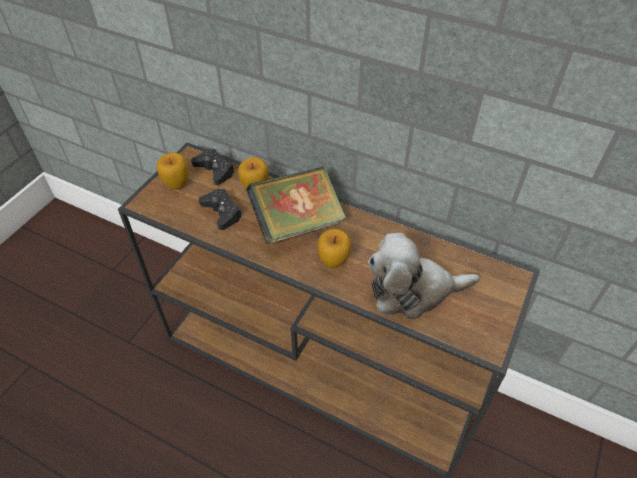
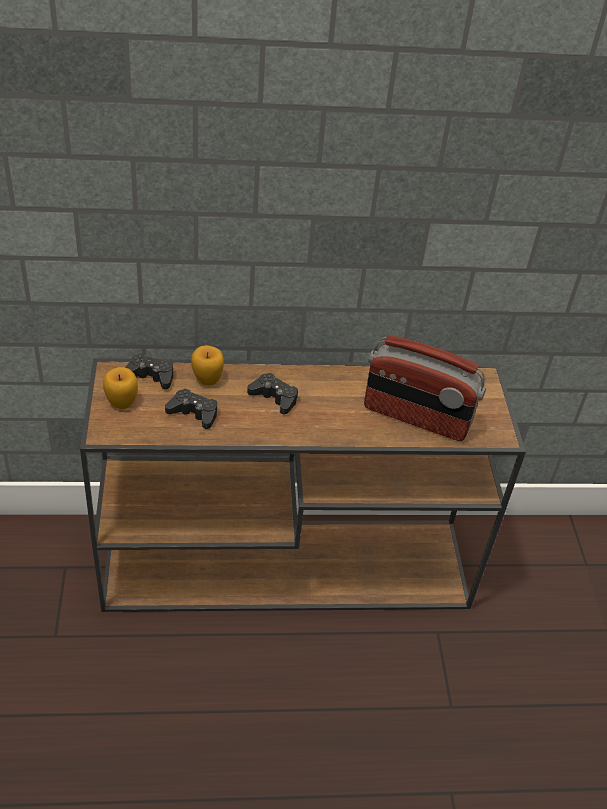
camera: 35 degrees left, 5 degrees down
(297, 224) = (274, 398): book -> black game controller
(333, 262) = (333, 419): apple -> none
(413, 291) = (416, 417): plush toy -> radio

